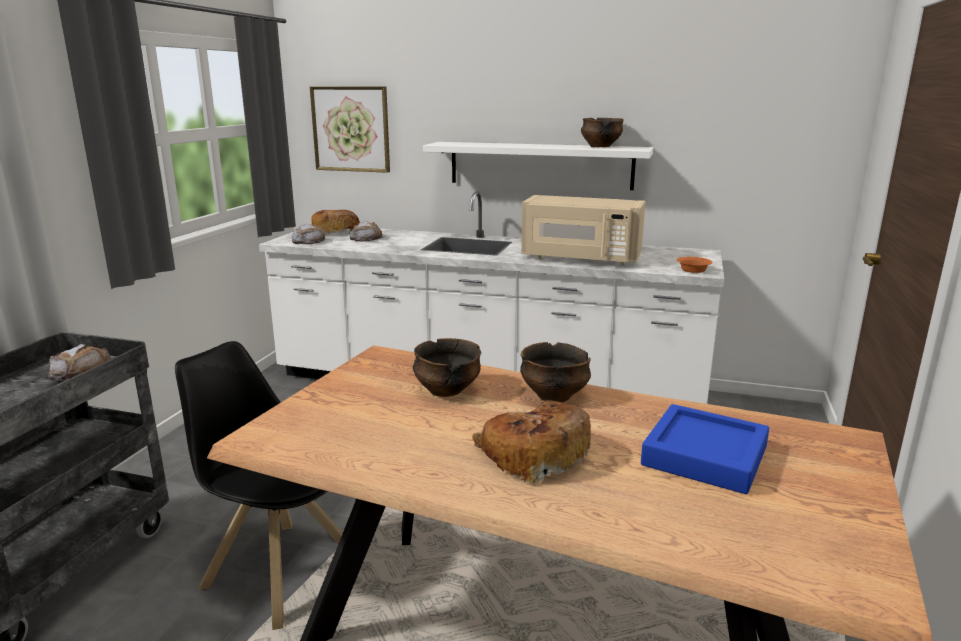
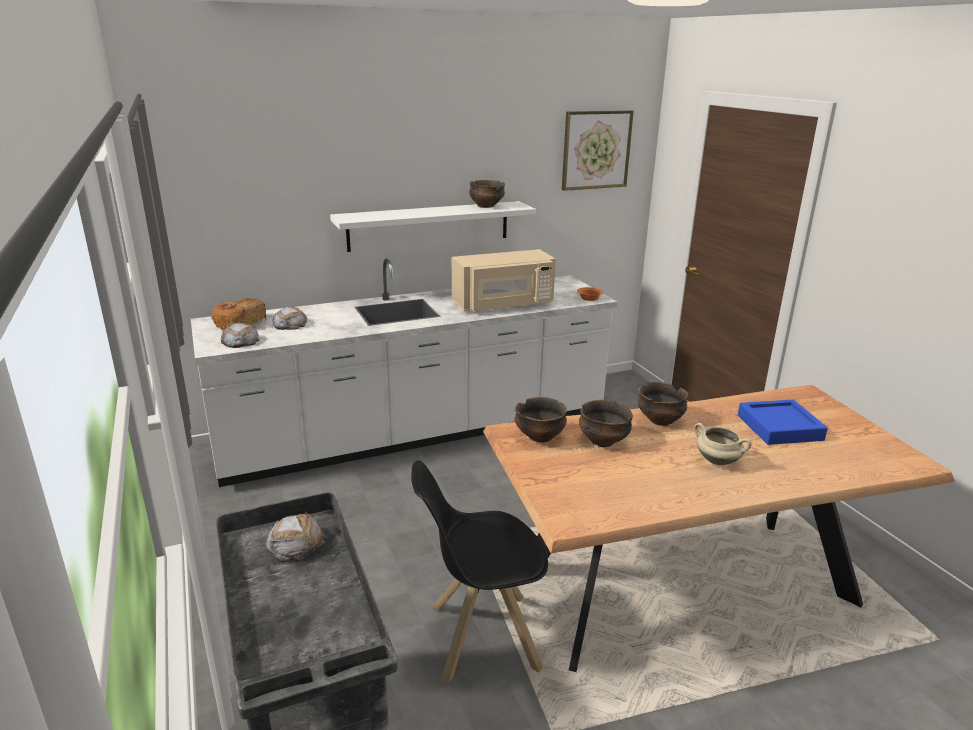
camera: 40 degrees left, 5 degrees up
(351, 129) = (228, 210): picture -> picture (596, 150)
(396, 367) = (540, 437): none -> bowl
(533, 454) = (718, 461): bread -> beige cooking pot

